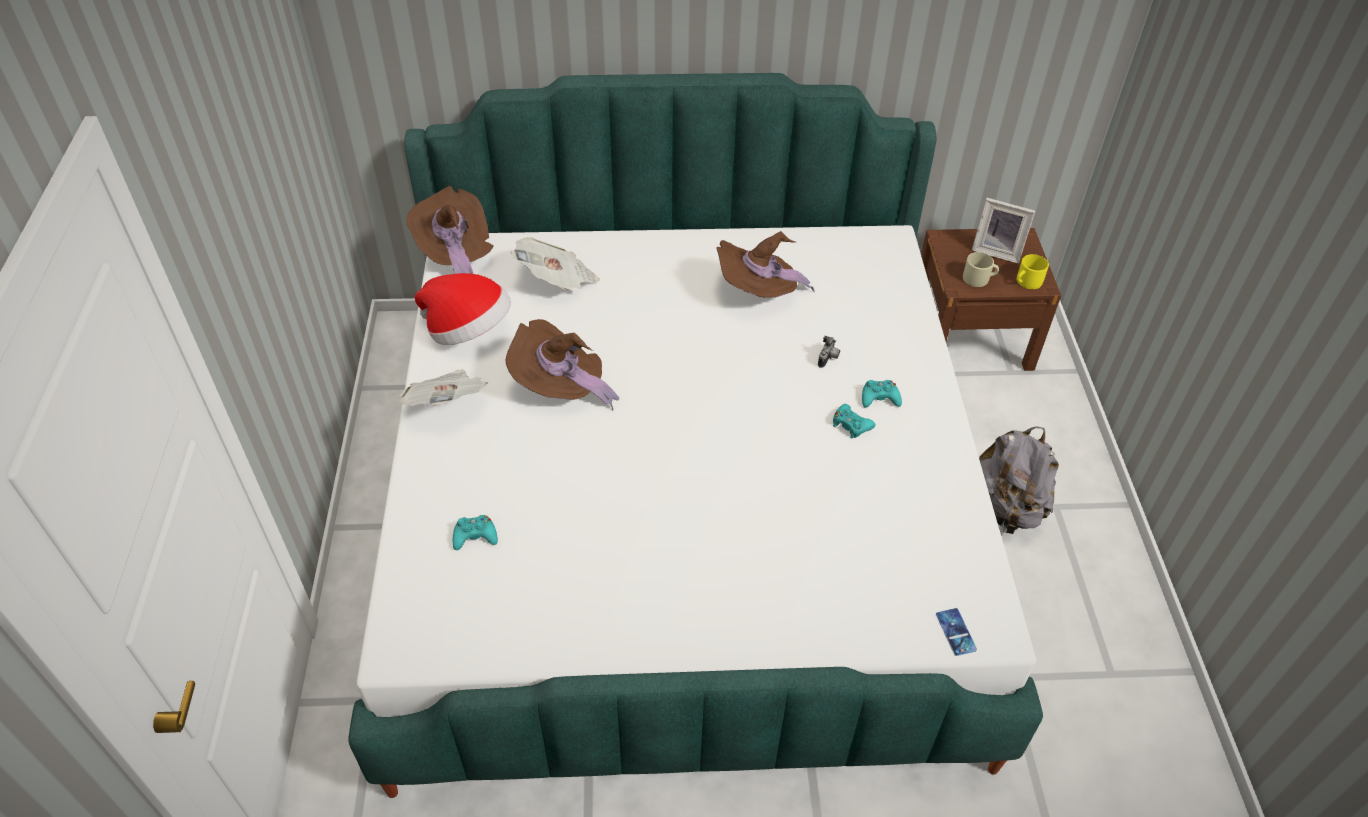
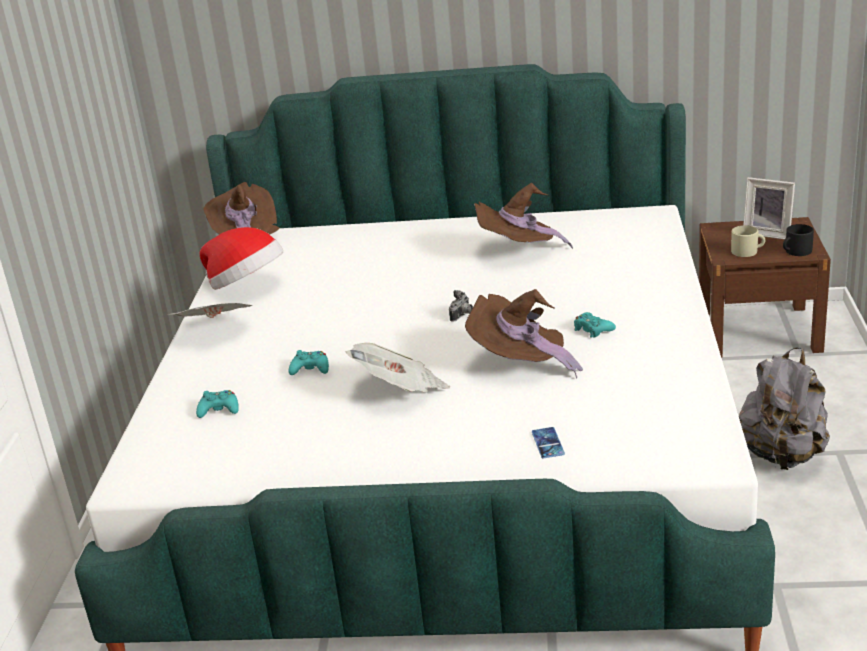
camera: 10 degrees right, 20 degrees down
(557, 281) = (334, 253): newspaper -> newspaper (401, 390)
(560, 388) = (321, 316): brown hat -> brown hat (520, 364)
(828, 359) = (578, 289): camera -> camera (462, 316)
(879, 398) = (624, 312): turquoise game controller -> turquoise game controller (310, 369)
(956, 632) = (674, 462): phone -> phone (548, 443)
(1026, 281) = (796, 251): yellow mug -> black mug

